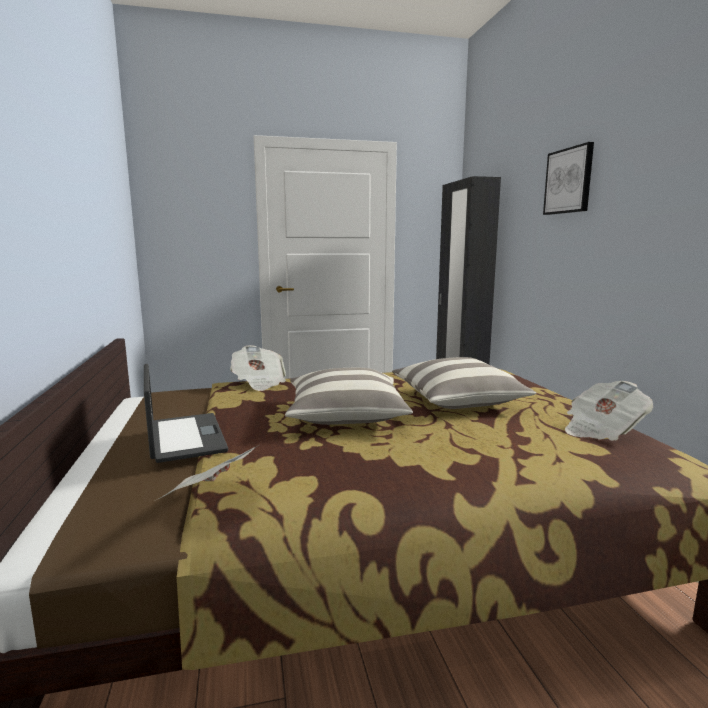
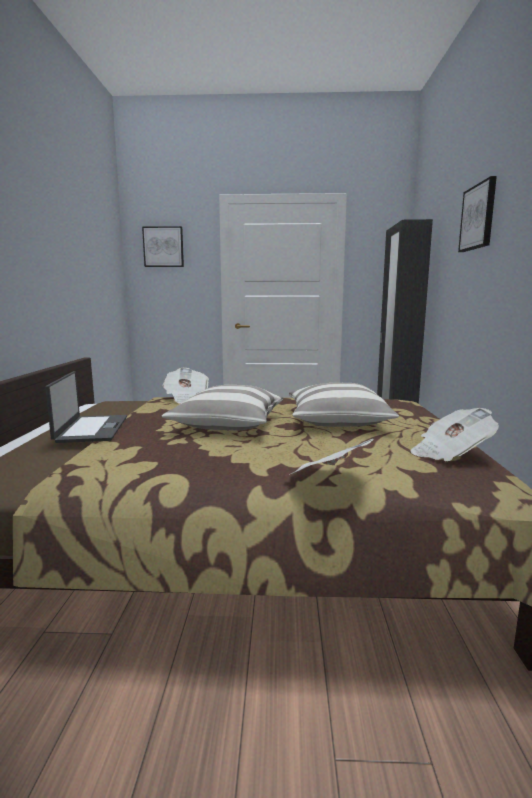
camera: 15 degrees right, 0 degrees up
(185, 195) = (163, 247): none -> picture
(209, 498) = (67, 468): newspaper -> newspaper (327, 480)

